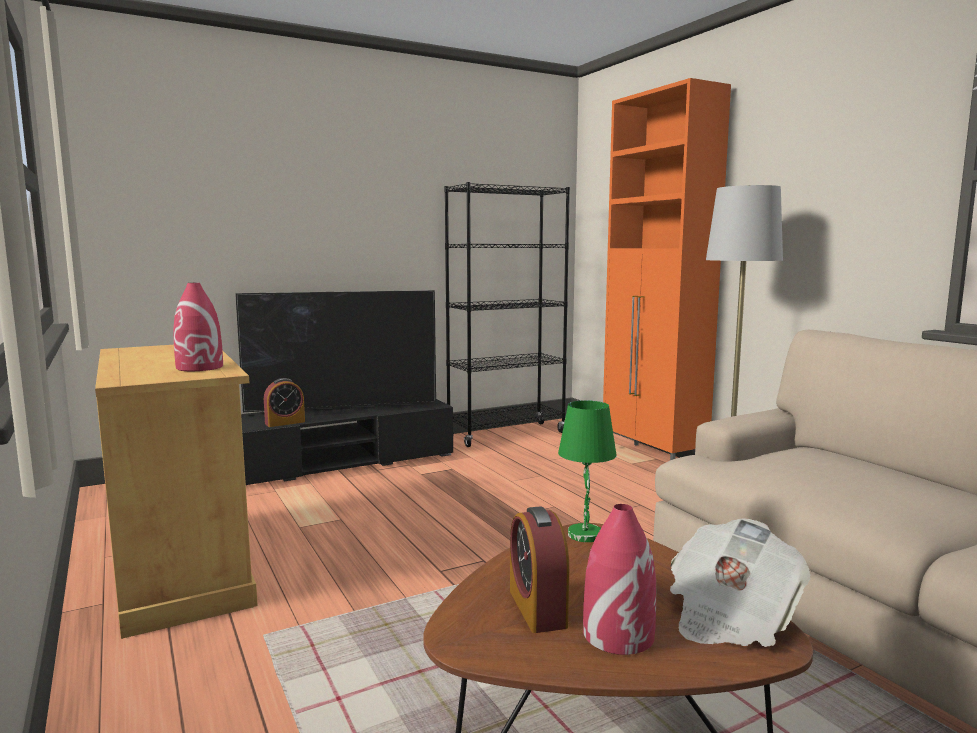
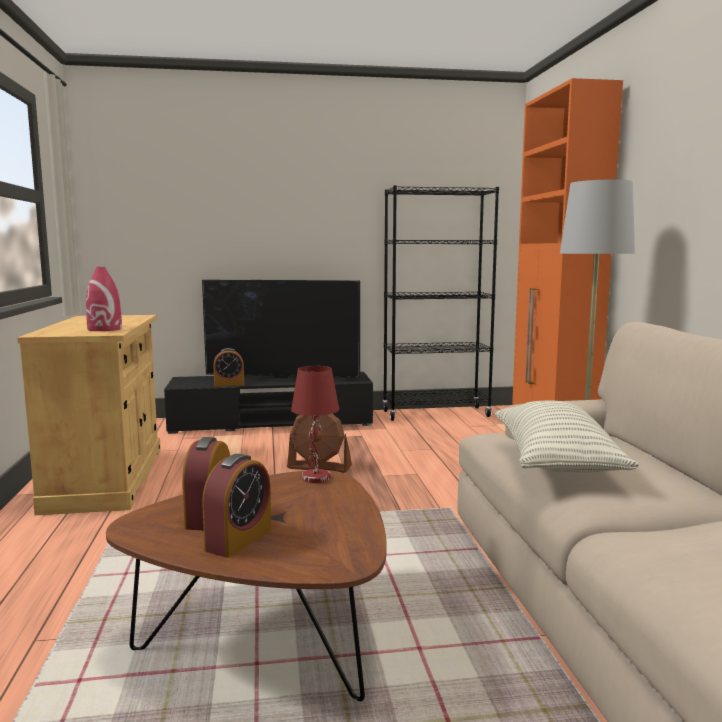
camera: 20 degrees right, 0 degrees up
(442, 513) = (319, 467): none -> brown fan
(585, 535) = (316, 478): green table lamp -> red table lamp
(617, 634) = (239, 540): red vase -> alarm clock
(729, 616) = (340, 543): newspaper -> none
(813, 482) = (555, 462): none -> pillow

